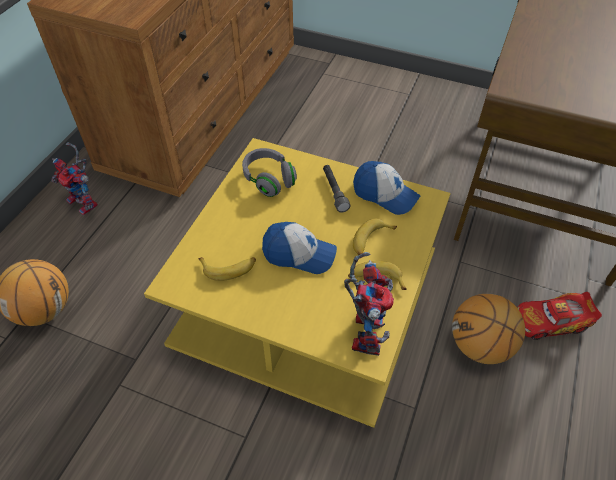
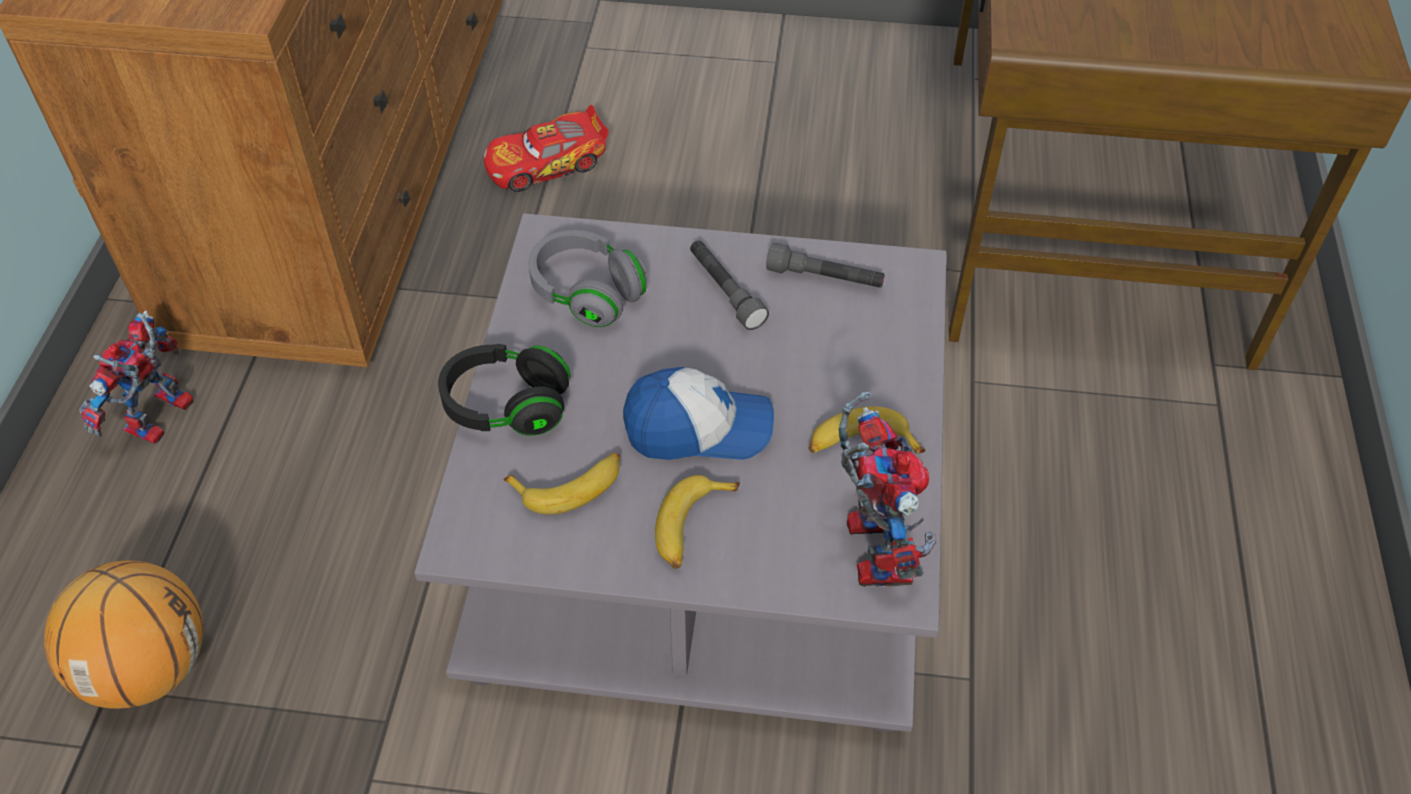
camera: 15 degrees left, 0 degrees up
(86, 203) = (160, 422): toy robot -> toy robot turned 90 degrees clockwise
(213, 225) = (507, 406): none -> black headphones
(306, 302) = (701, 526): yellow coffee table -> grey coffee table
(370, 241) = (827, 373): banana -> banana (692, 527)
(385, 194) = (825, 278): cap -> grey flashlight
(480, 345) = (1055, 533): basketball -> none
(551, 321) = (1171, 459): toy car -> toy car (547, 164)

